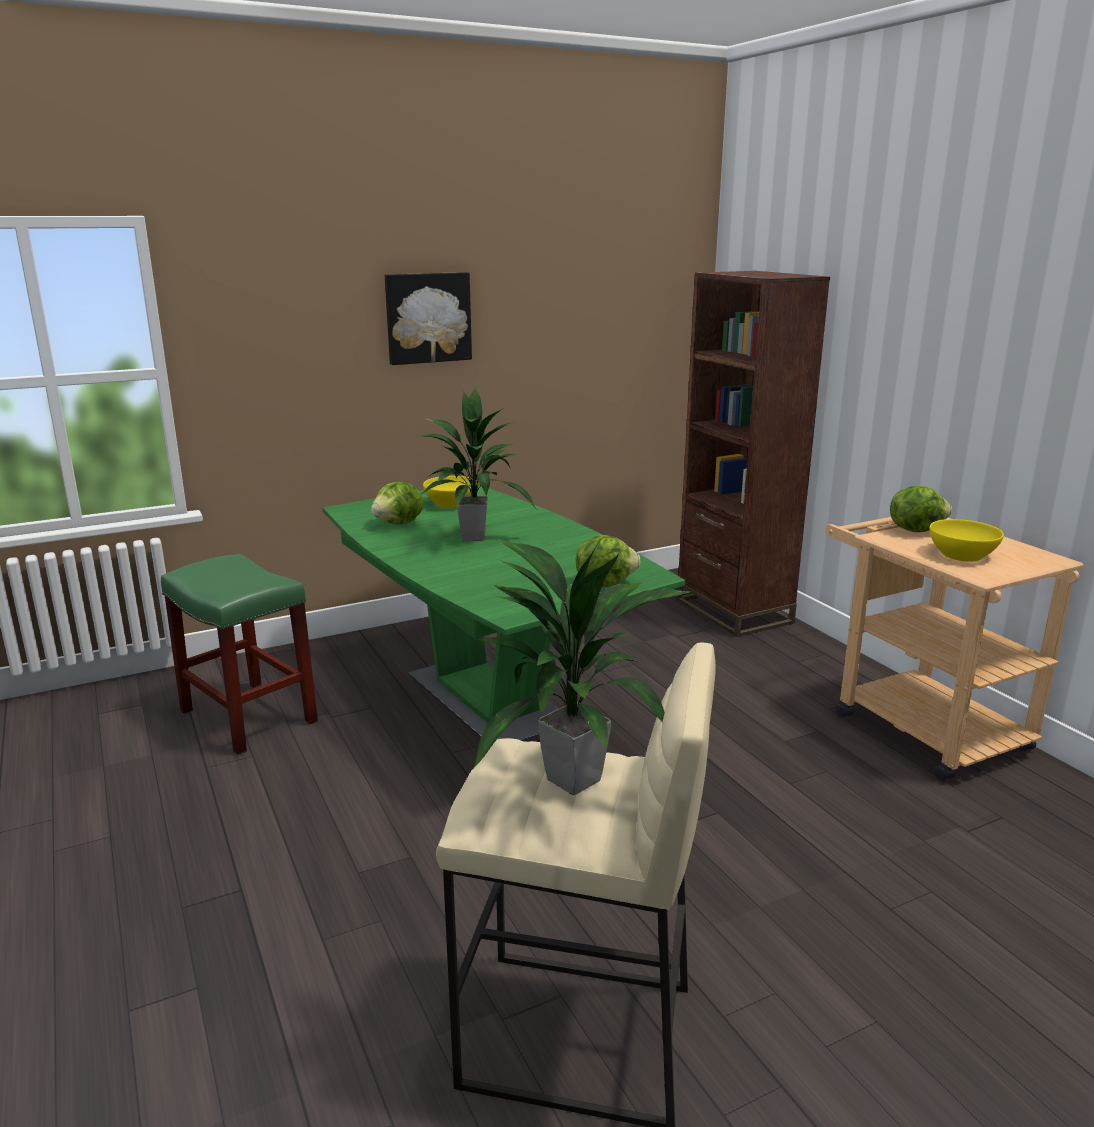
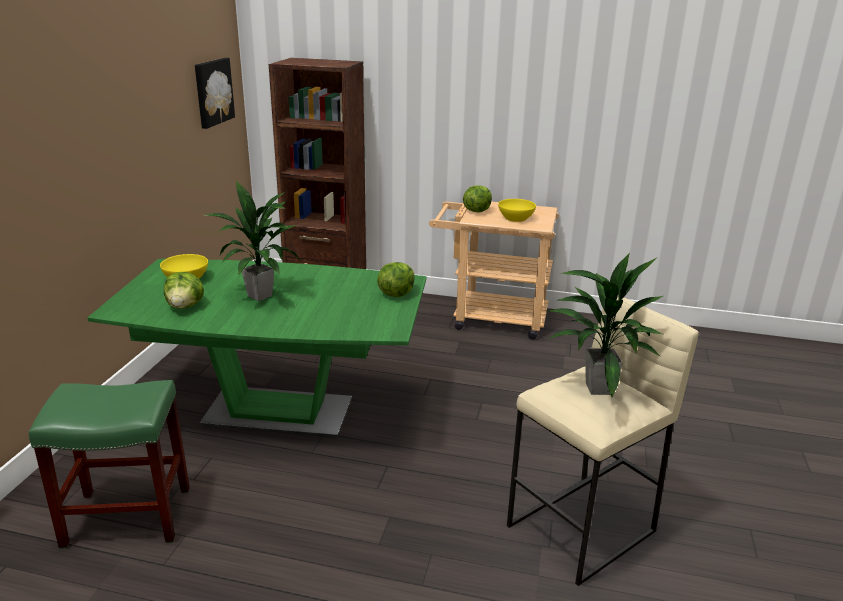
camera: 50 degrees left, 5 degrees up
(427, 317) = (100, 127): picture -> picture (212, 92)

